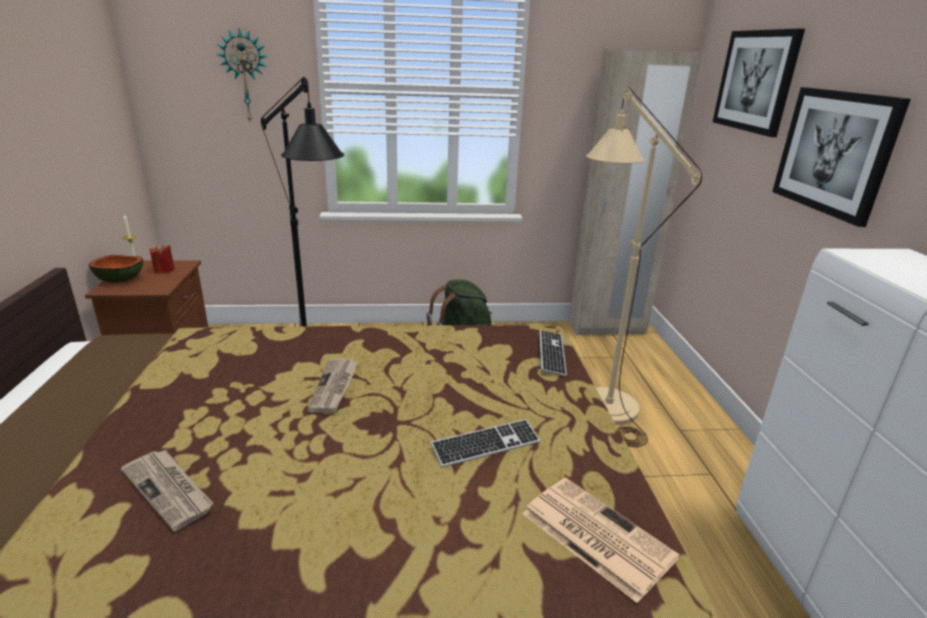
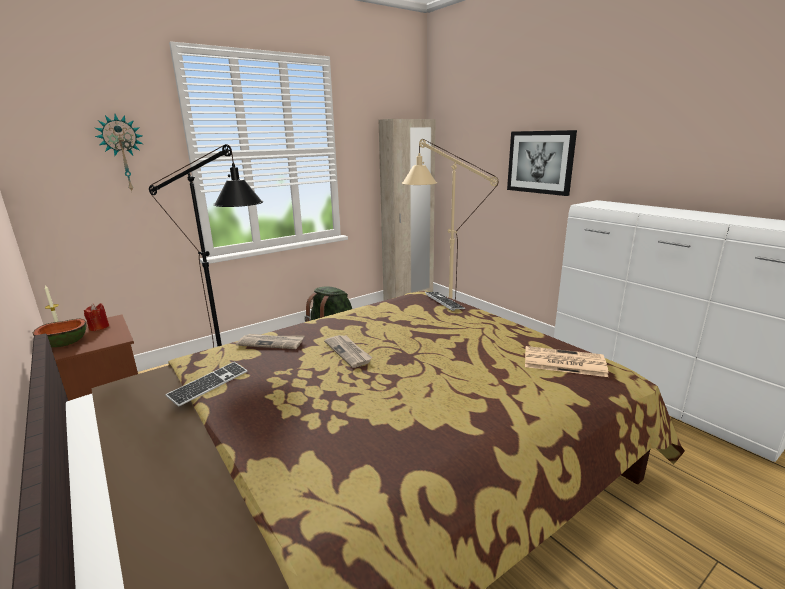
camera: 30 degrees left, 5 degrees down
(169, 490) = (327, 433): newspaper -> newspaper (271, 343)
(486, 445) = (470, 348): keyboard -> keyboard (209, 384)
(756, 81) = (476, 132): picture -> none

